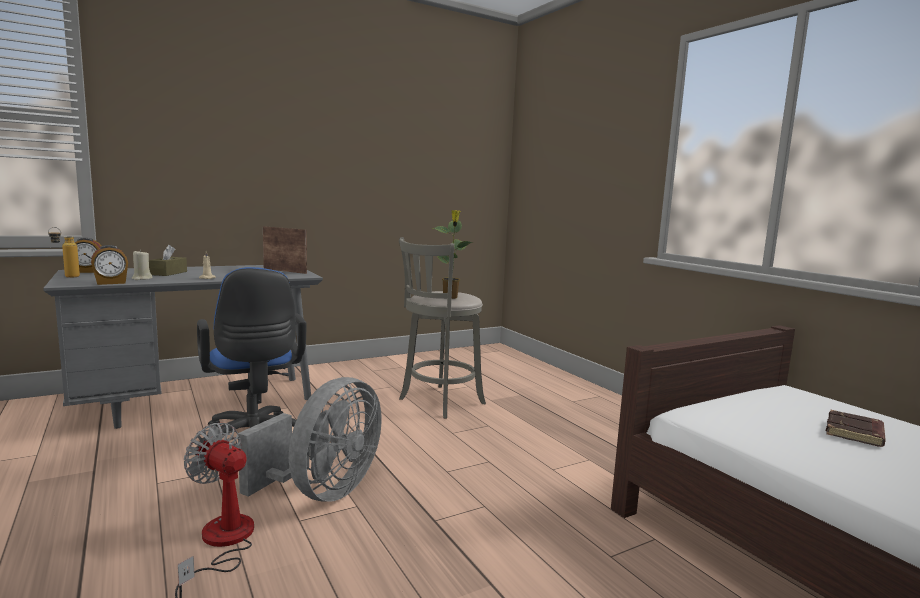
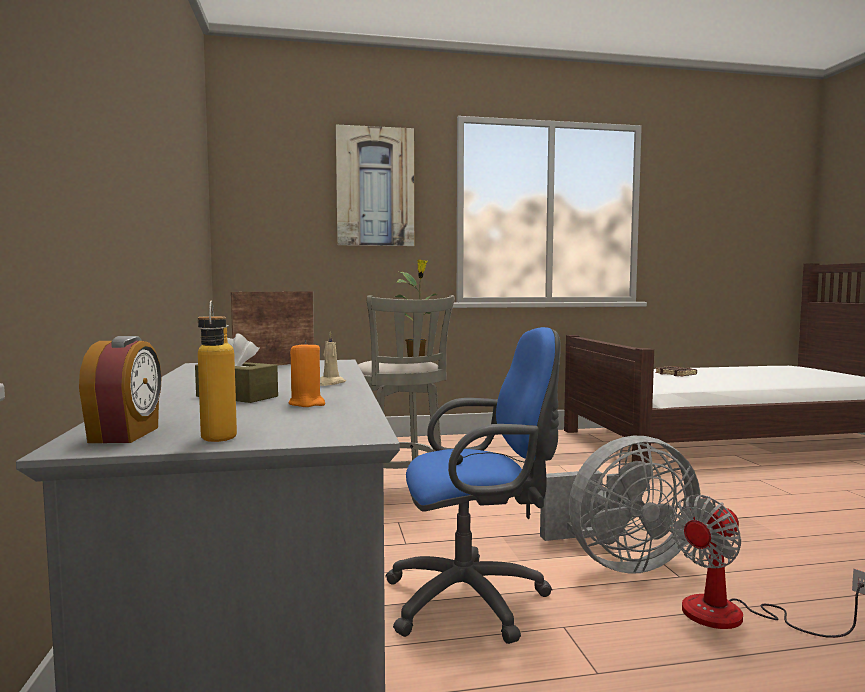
camera: 70 degrees left, 5 degrees down
(111, 283) = (354, 413): alarm clock -> none
(142, 278) = (307, 404): beige candle -> orange candle
(323, 492) = (618, 562): grey fan -> grey fan turned 120 degrees clockwise
(602, 133) = (375, 187): none -> picture

